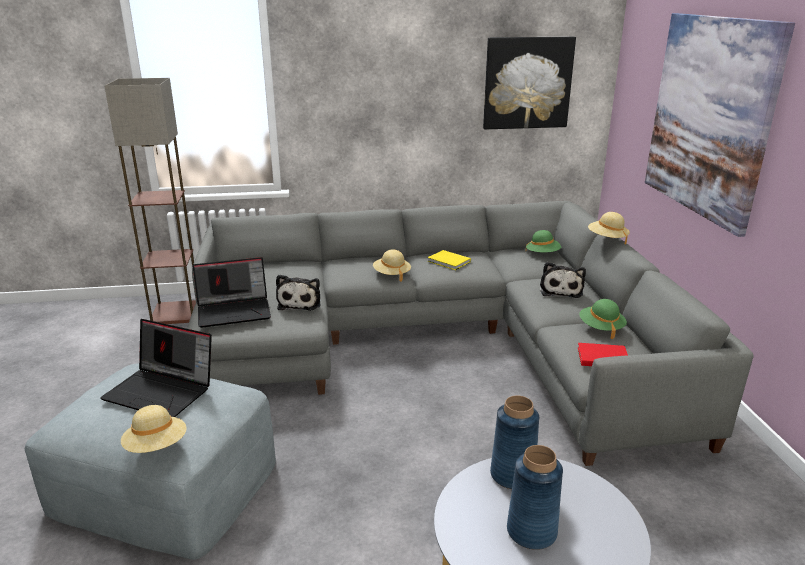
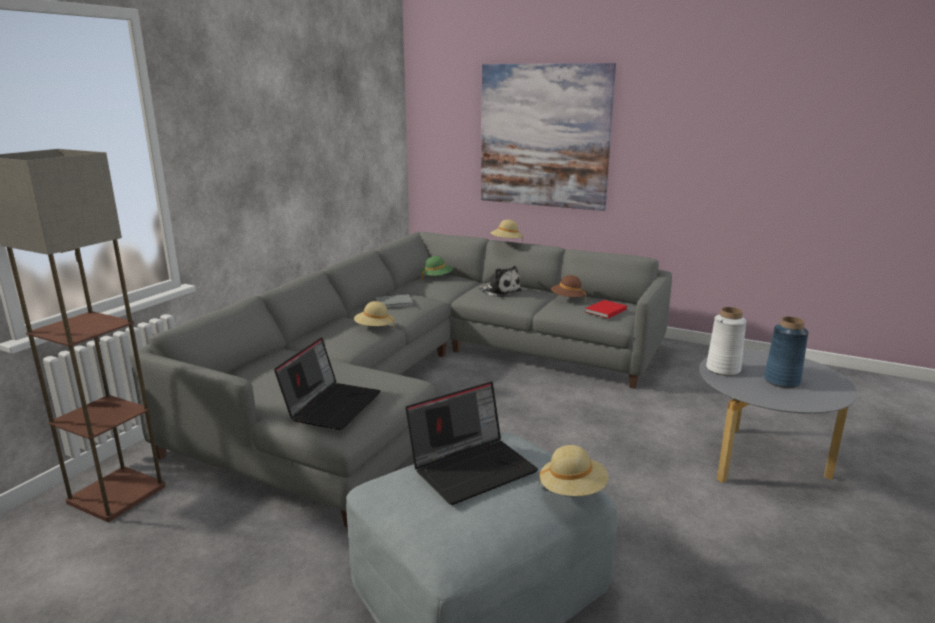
camera: 55 degrees left, 5 degrees down
(300, 302) = (363, 374): plush toy -> none
(449, 262) = (395, 304): yellow book -> grey book
(513, 475) = (723, 369): blue vase -> white vase
(527, 83) = (360, 132): picture -> none
(601, 328) = (567, 299): green hat -> brown hat

